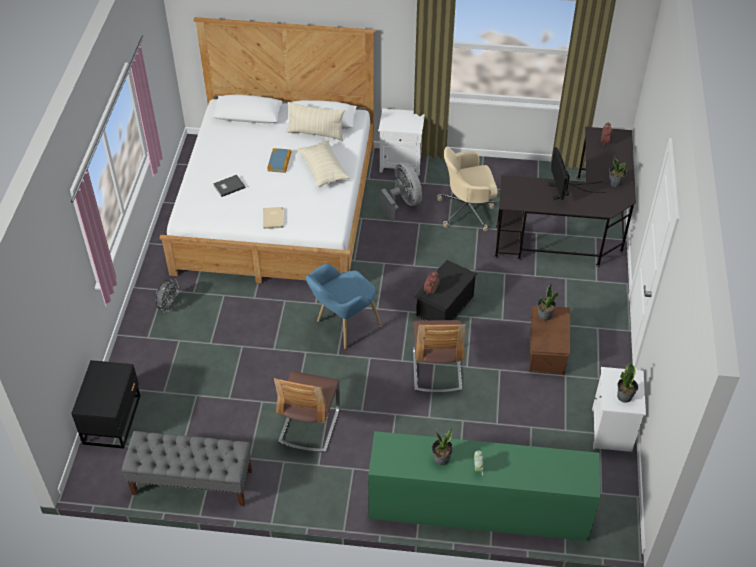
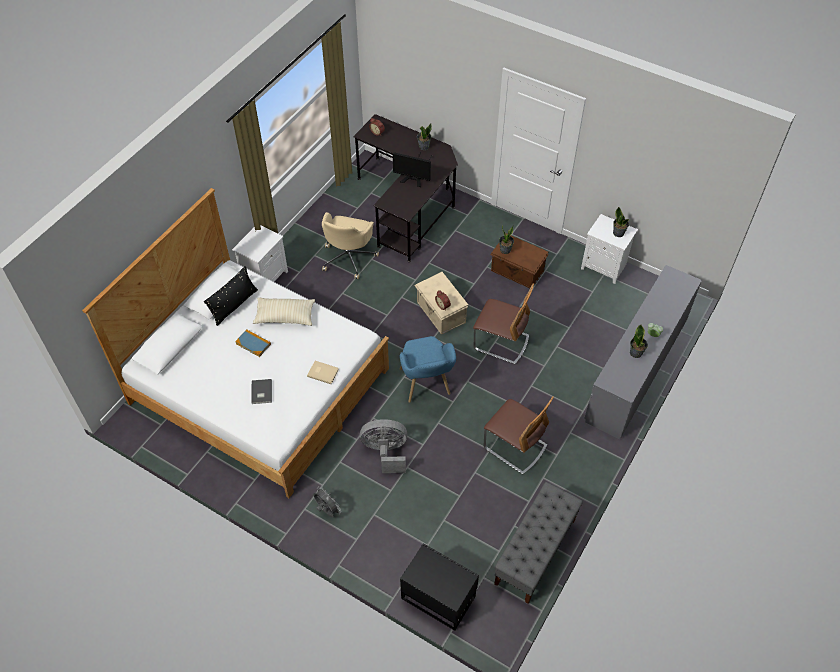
camera: 65 degrees left, 5 degrees up
(315, 133) = (234, 305): beige pillow -> black pillow
(403, 203) = (312, 294): grey fan -> grey fan (386, 452)
(444, 306) = (440, 313): black storage box -> beige storage box
(478, 508) = (637, 368): green dresser -> grey dresser

